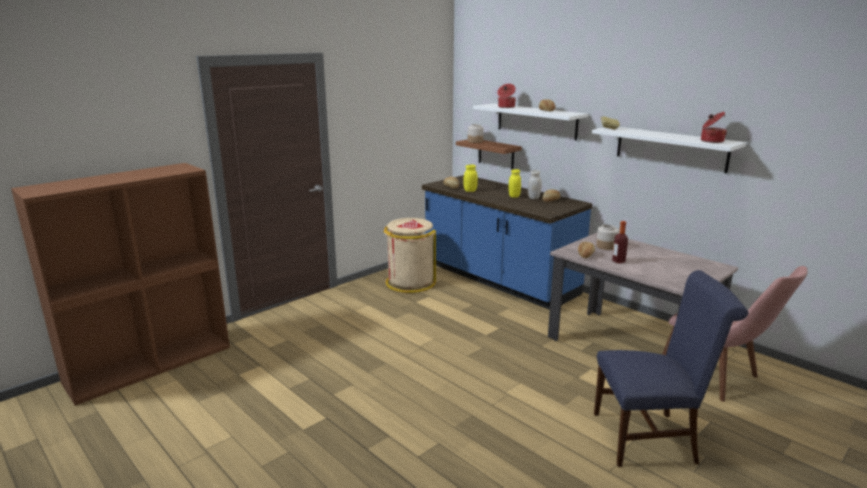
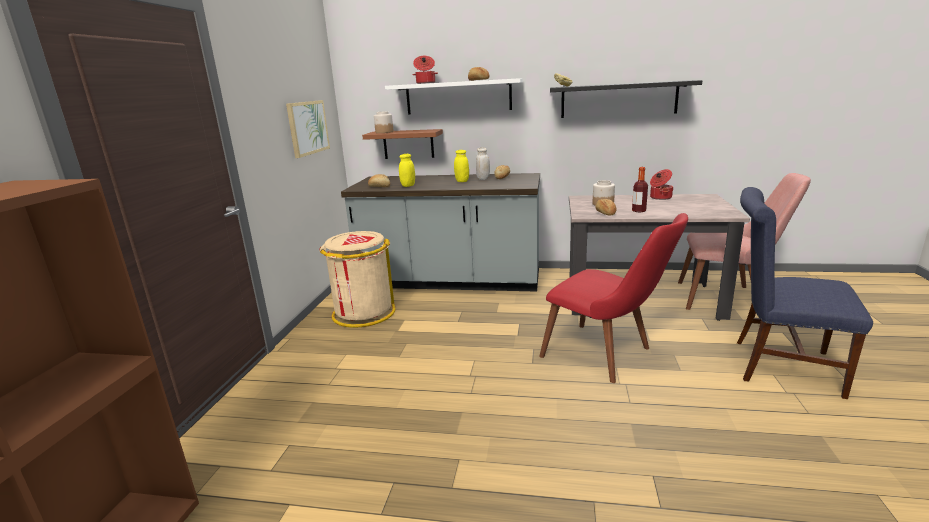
camera: 35 degrees left, 0 degrees up
(410, 132) = (307, 127): none -> picture
(498, 279) = (450, 281): blue counter -> grey counter
(527, 374) = (608, 356): none -> red chair
(650, 437) = (777, 365): blue chair -> blue chair turned 120 degrees counterclockwise
(670, 148) = (618, 99): white shelf -> black shelf
(711, 141) = (671, 81): cooking pot -> cooking pot (660, 197)

